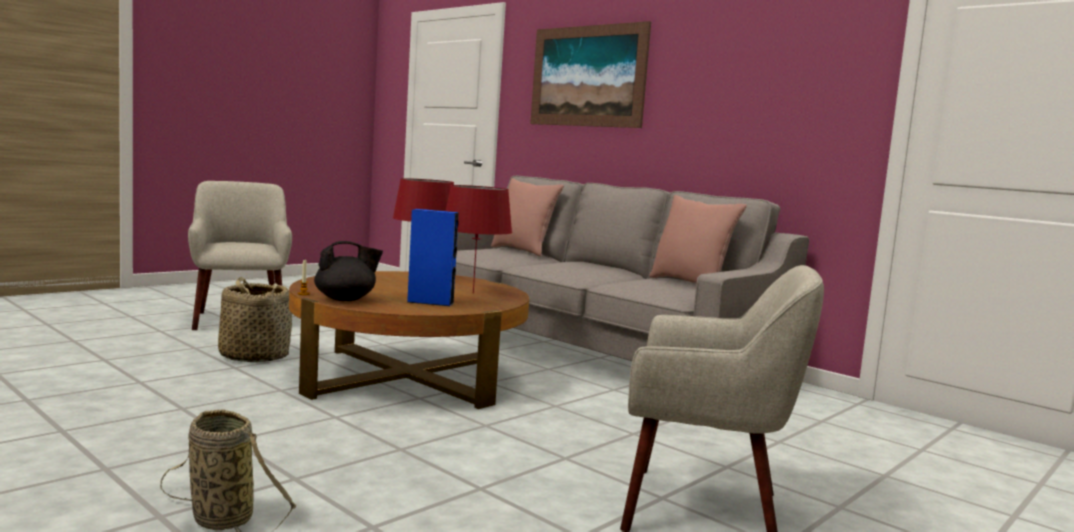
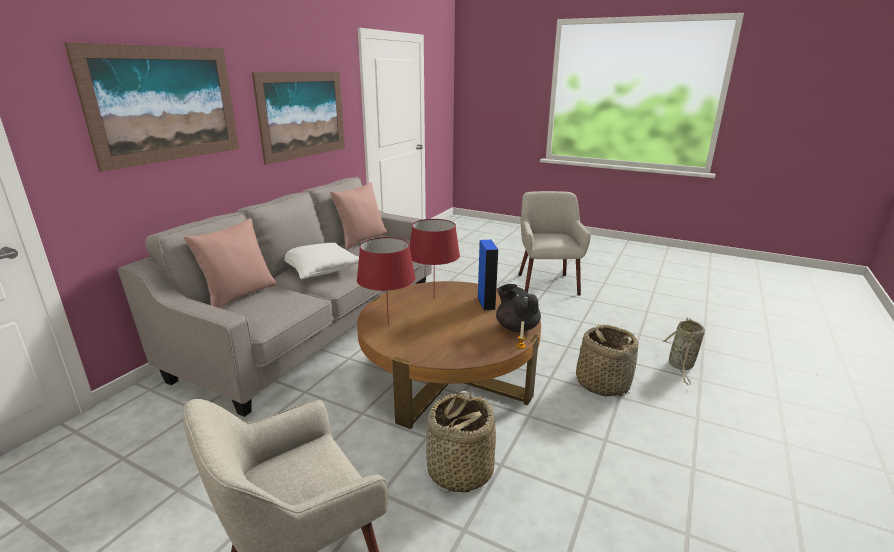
camera: 105 degrees left, 15 degrees up
(276, 440) = (602, 383): none -> basket
(576, 266) = (320, 269): none -> white pillow
(746, 100) = (303, 115): none -> picture

